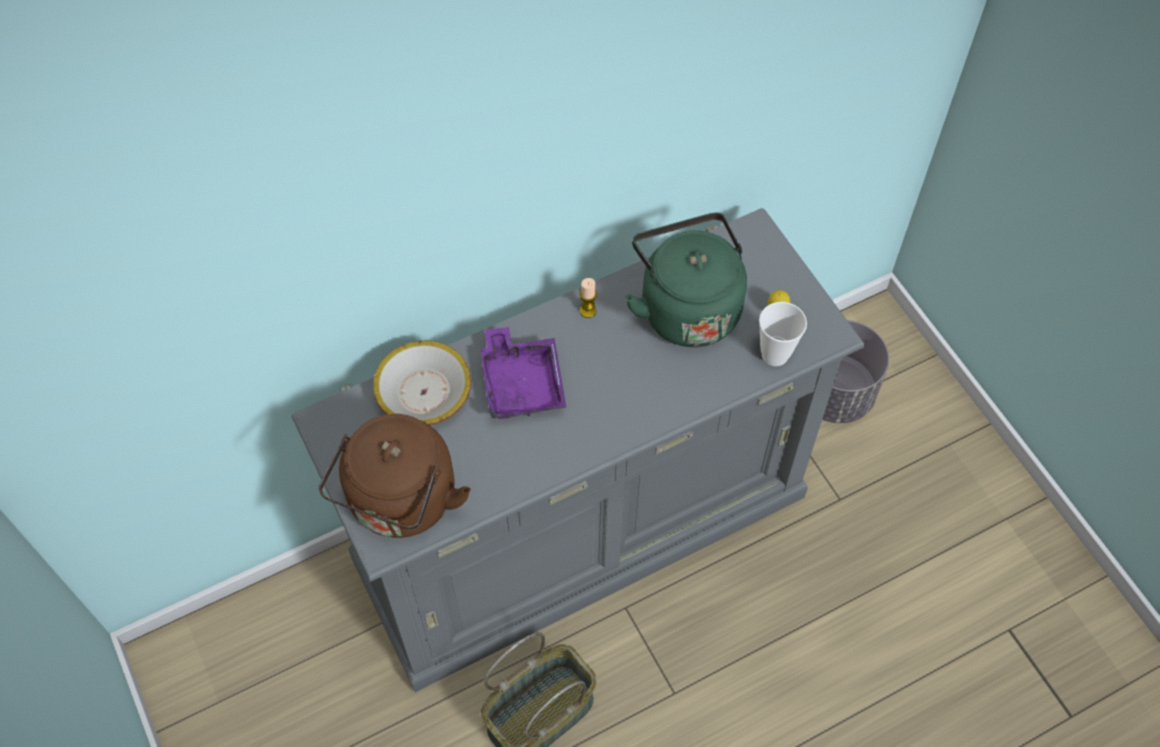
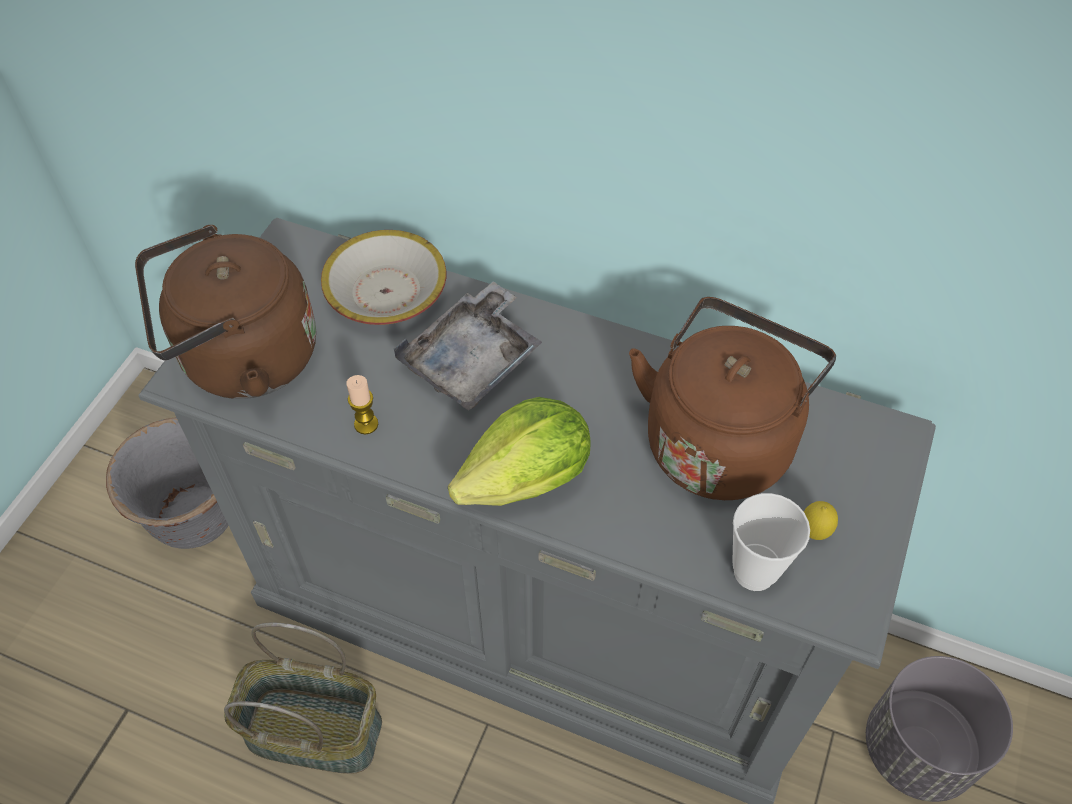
camera: 50 degrees right, 5 degrees down
(305, 689) = (197, 519): none -> grey planter
(522, 383) = (473, 361): purple tray -> grey tray
(588, 311) = (618, 356): candle -> candle (366, 424)
(629, 414) = (527, 480): none -> lettuce
(686, 307) = (720, 439): green kettle -> brown kettle

